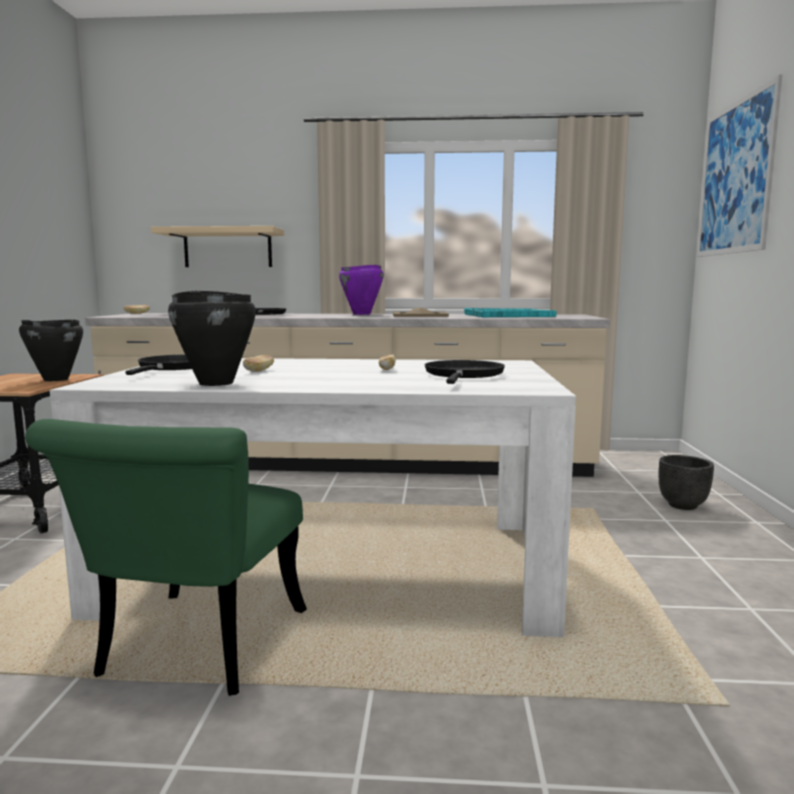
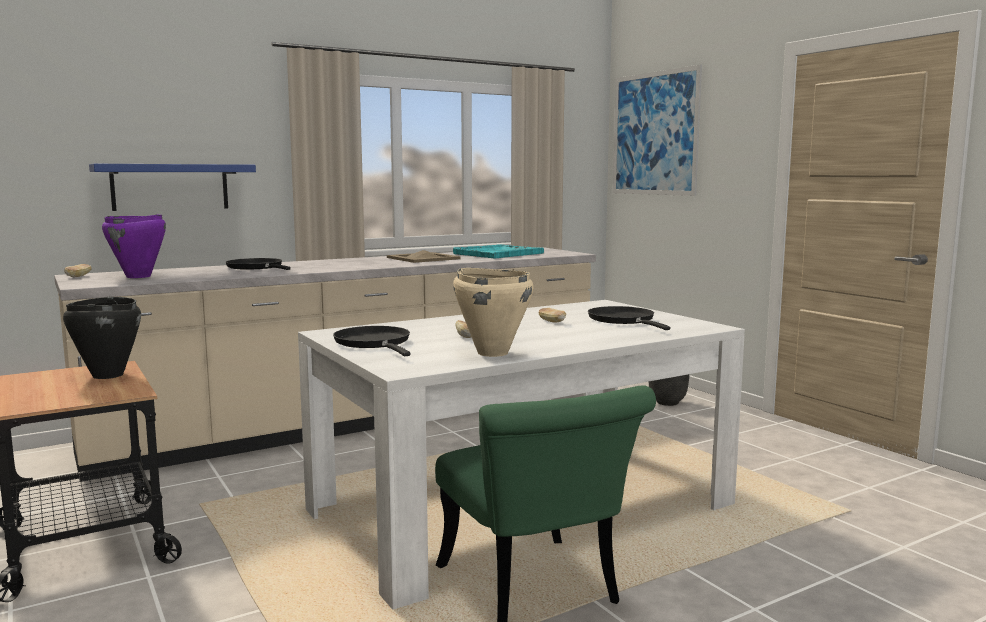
camera: 35 degrees left, 0 degrees up
(216, 383) = (492, 353): black cooking pot -> beige cooking pot
(228, 248) = (170, 187): beige shelf -> blue shelf
(361, 314) = (355, 259): purple cooking pot -> purple cooking pot (138, 276)

